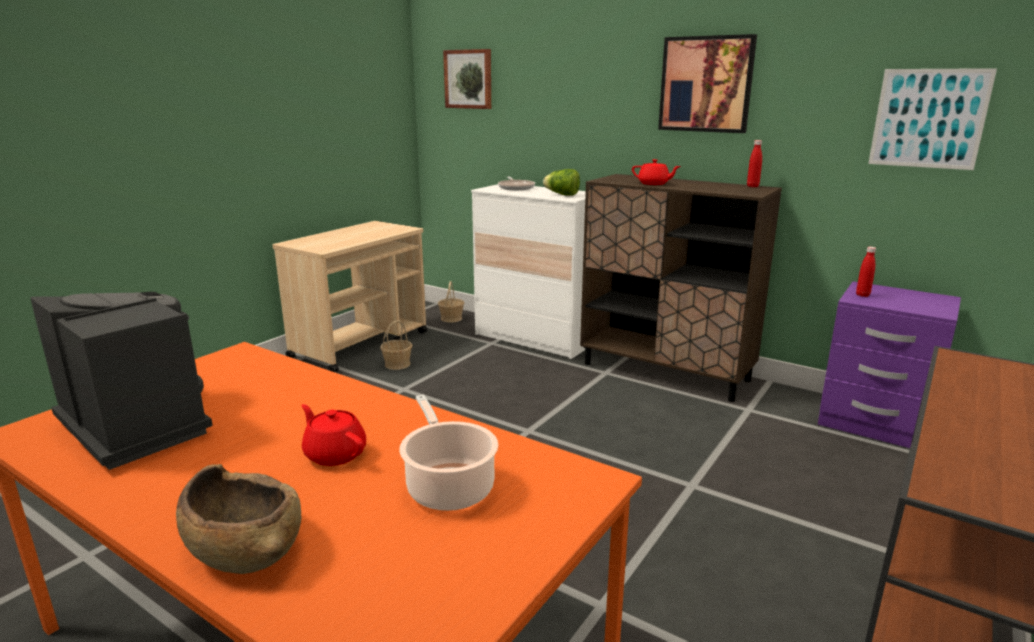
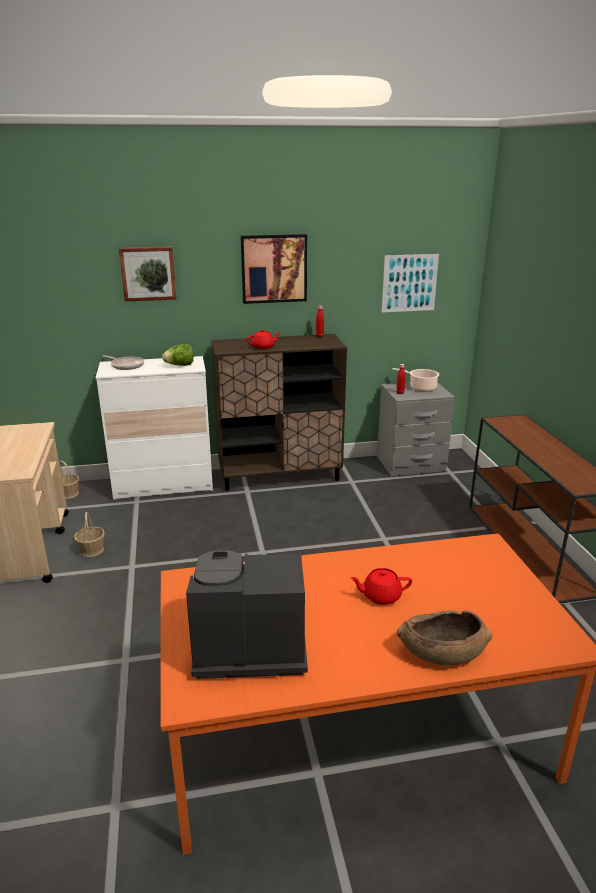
camera: 45 degrees left, 5 degrees up
(448, 486) = (452, 579): cooking pot -> cooking pot (421, 388)
(468, 79) = (44, 272): picture -> picture (148, 273)
(874, 423) = (411, 464): purple nightstand -> grey nightstand

